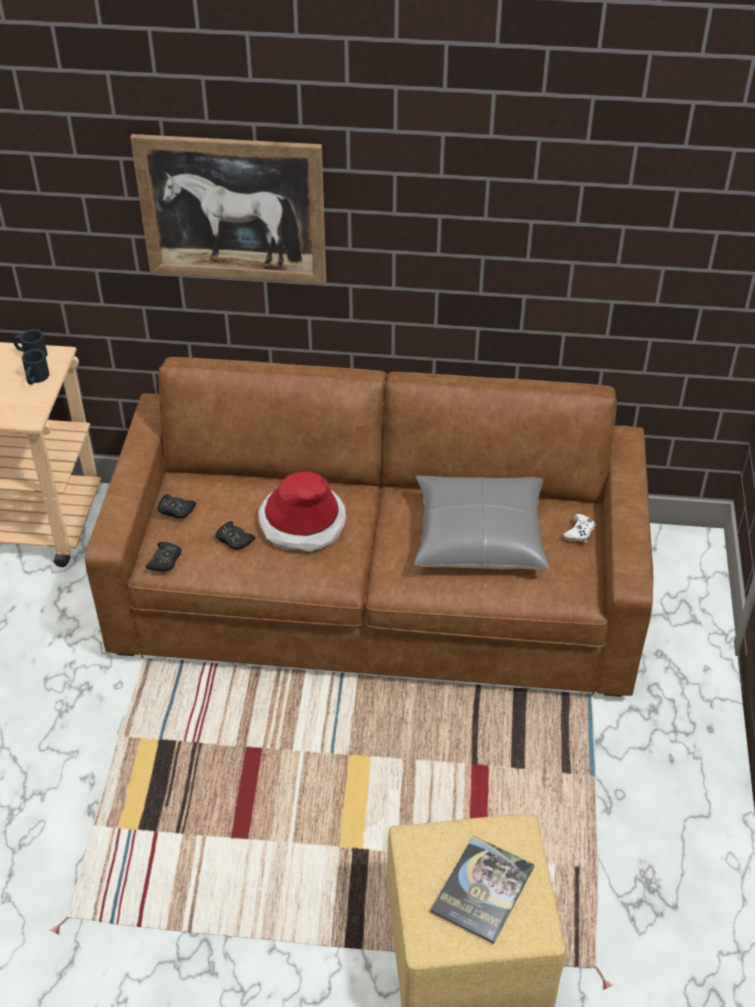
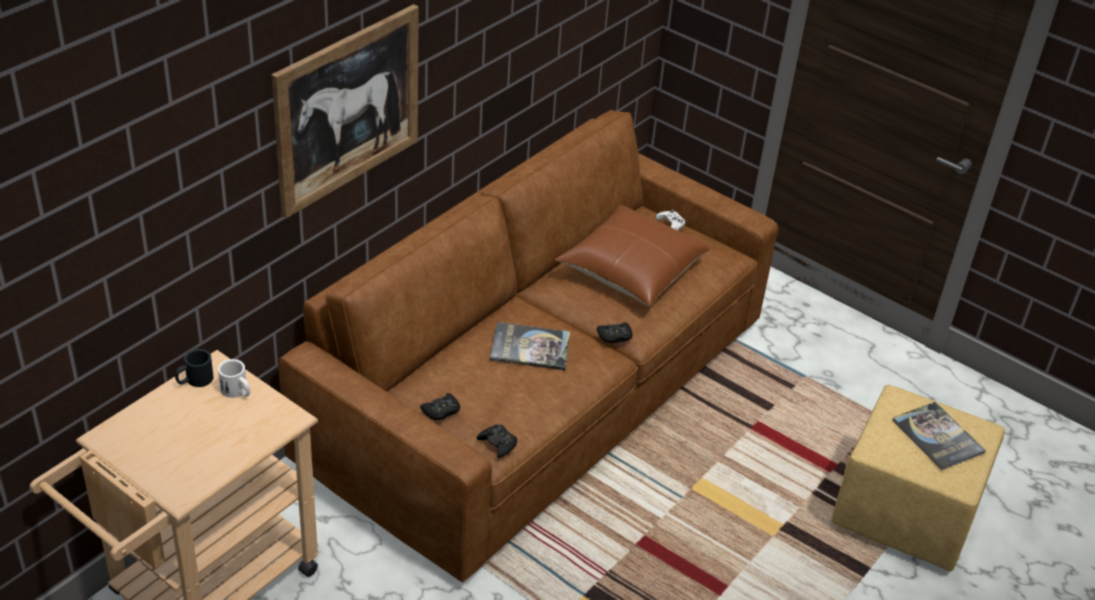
camera: 60 degrees left, 5 degrees down
(36, 379) = (237, 391): black mug -> white mug
(234, 539) = (513, 393): black game controller -> black game controller (615, 336)
(302, 522) = (530, 347): hat -> book
(479, 536) = (631, 269): grey pillow -> brown pillow

